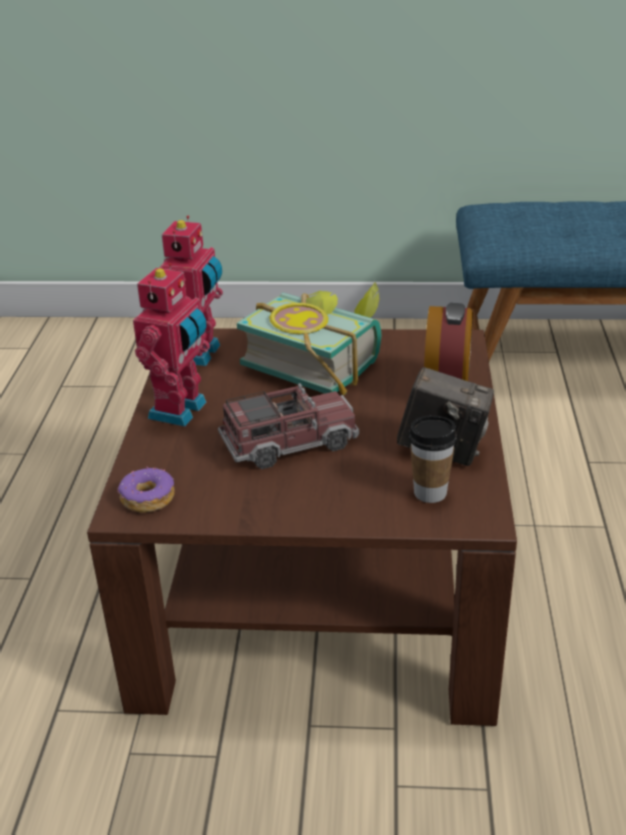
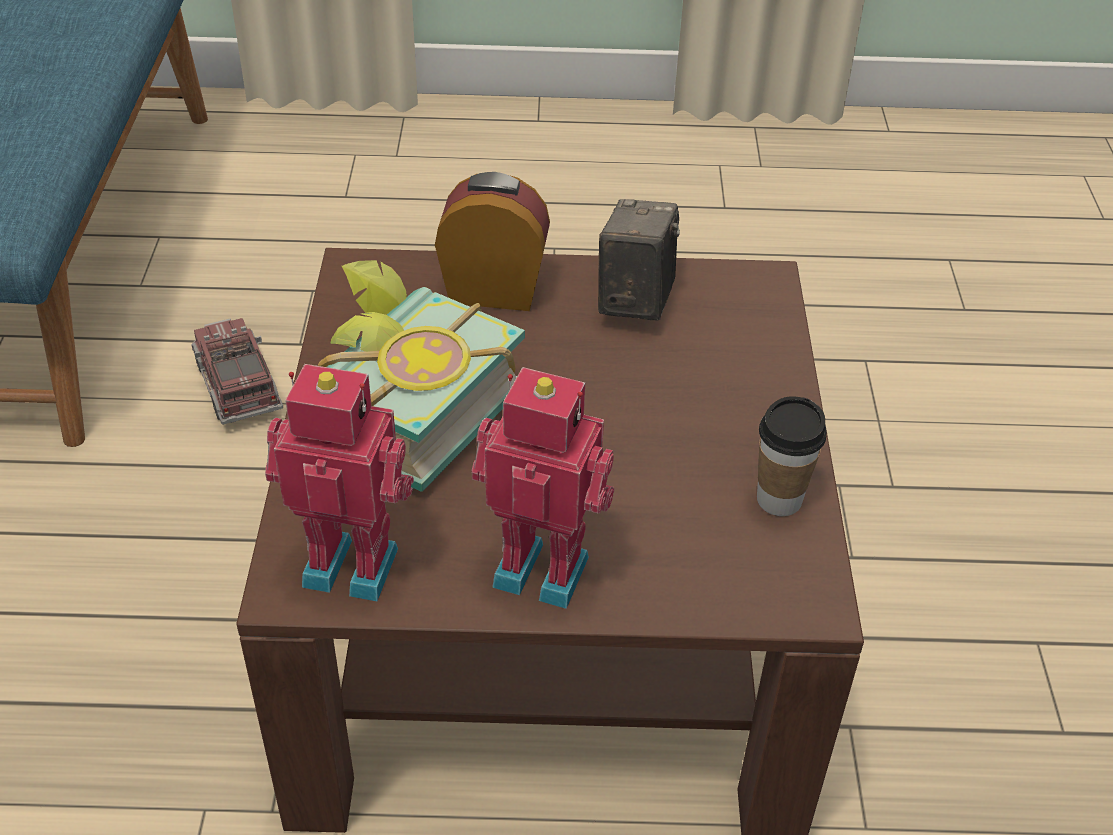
camera: 95 degrees left, 10 degrees up
(147, 498) = (778, 580): donut -> none
(289, 443) = (629, 437): toy truck -> toy truck (238, 386)
(430, 493) = (724, 314): cup -> cup (779, 499)

